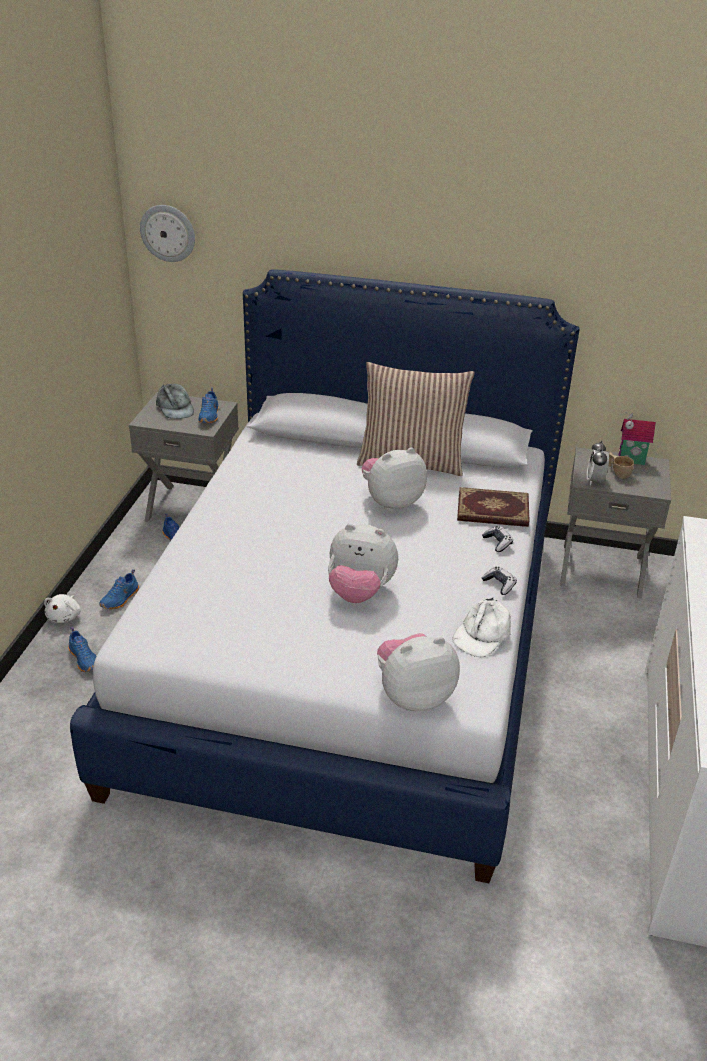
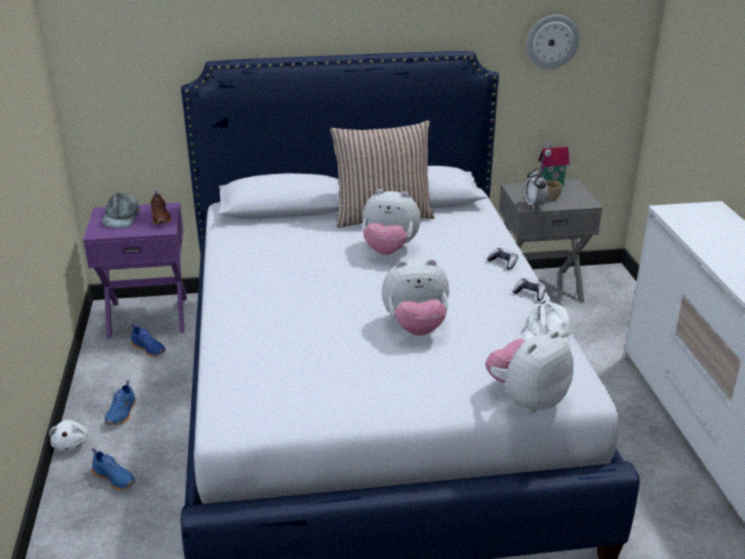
camera: 20 degrees left, 5 degrees down
(168, 233) = (92, 41): wall clock -> wall clock (552, 41)
(175, 408) = (121, 217): grey cap -> grey cap turned 45 degrees clockwise
(192, 507) = (148, 316): grey nightstand -> purple nightstand
(210, 416) = (161, 218): blue shoe -> brown shoe
(391, 502) = (389, 250): plush toy -> plush toy turned 120 degrees counterclockwise
(492, 511) = (480, 240): book -> none

